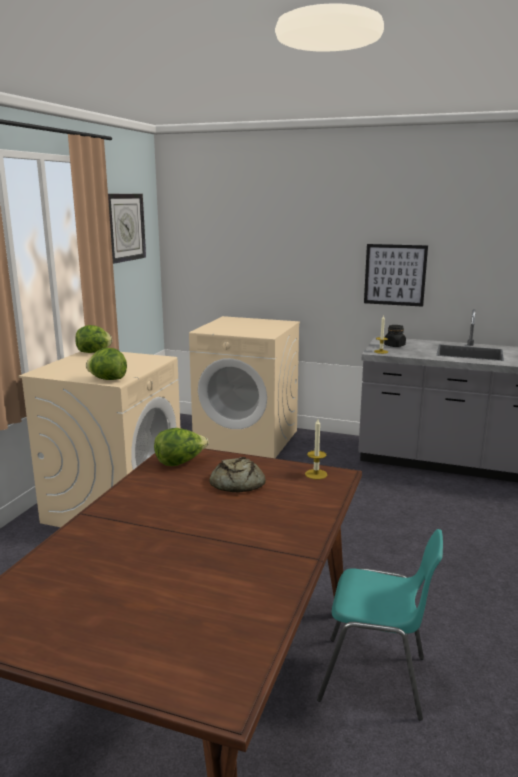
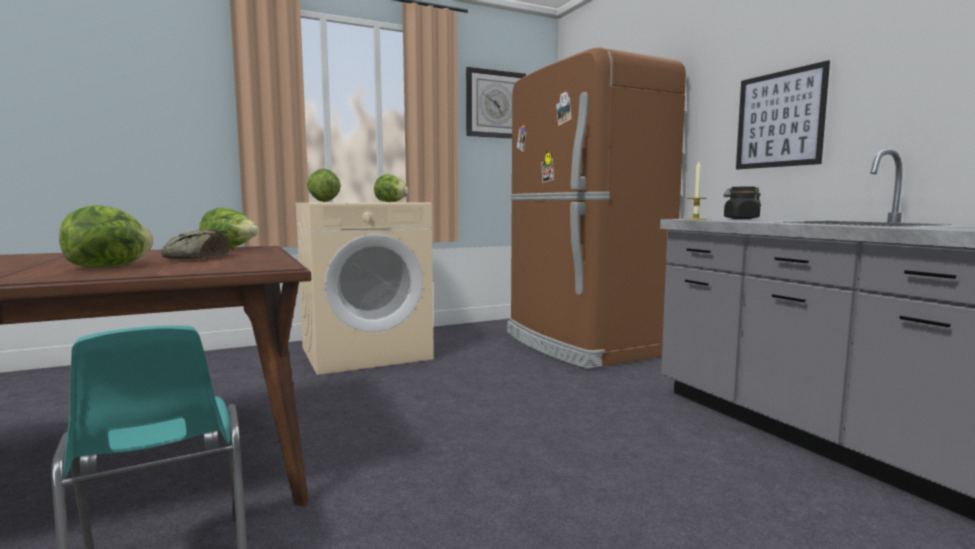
camera: 45 degrees right, 10 degrees down
(247, 439) = (581, 344): beige washing machine -> brown fridge
(258, 515) = (109, 266): none -> lettuce
(316, 474) = (262, 264): candle -> none

